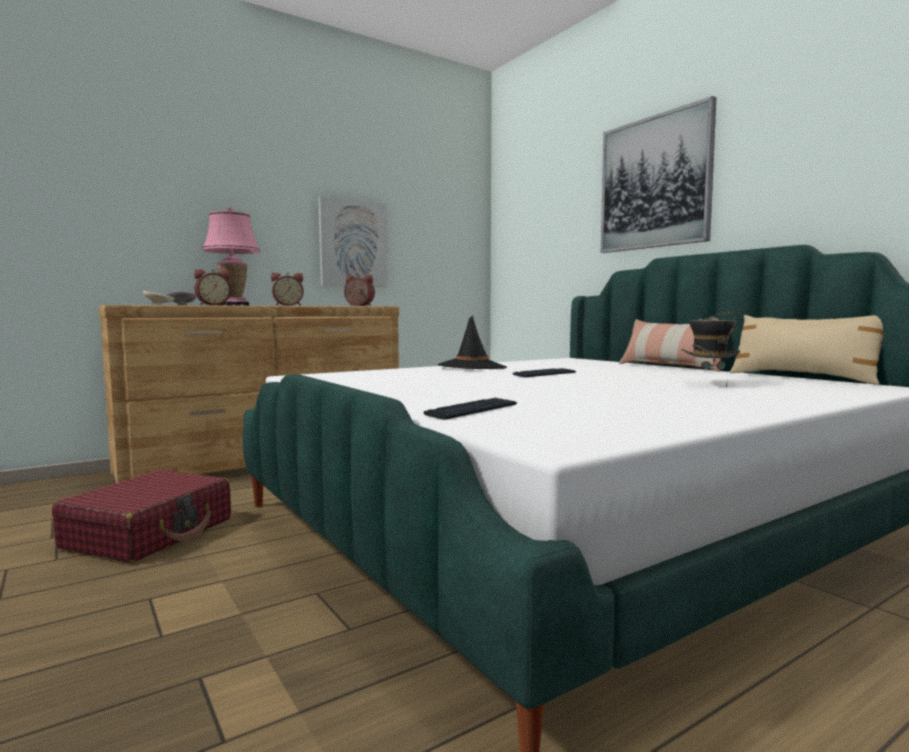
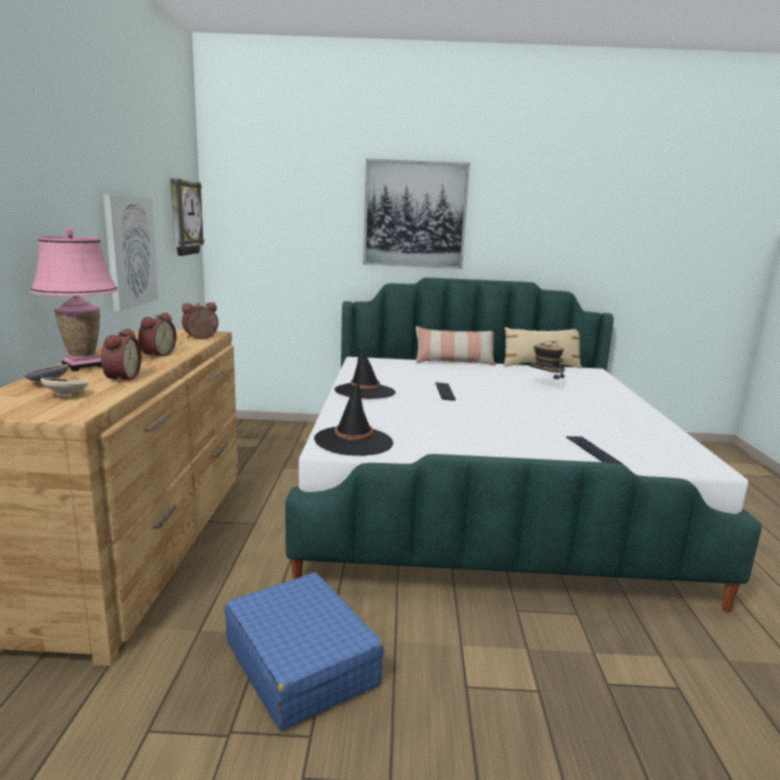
camera: 55 degrees left, 10 degrees up
(150, 533) = (301, 662): red suitcase -> blue suitcase
(325, 377) = (354, 441): none -> black hat
(453, 226) = (184, 218): none -> wall clock

